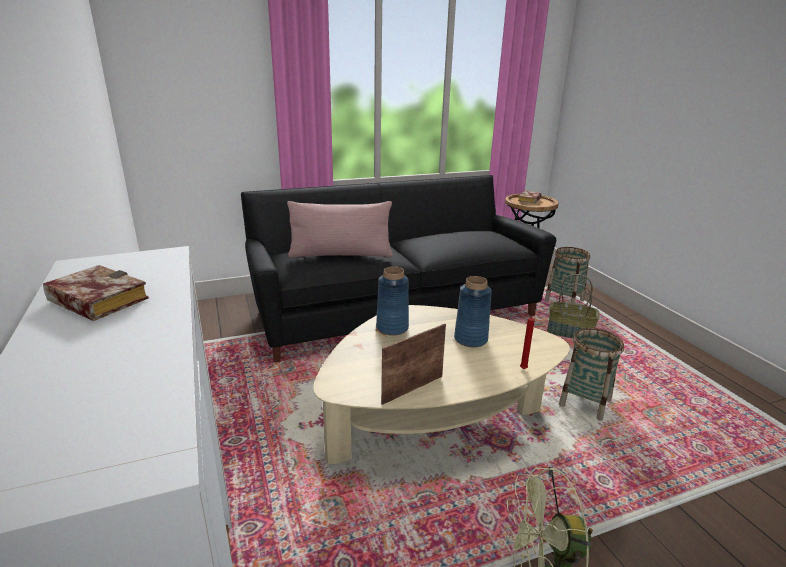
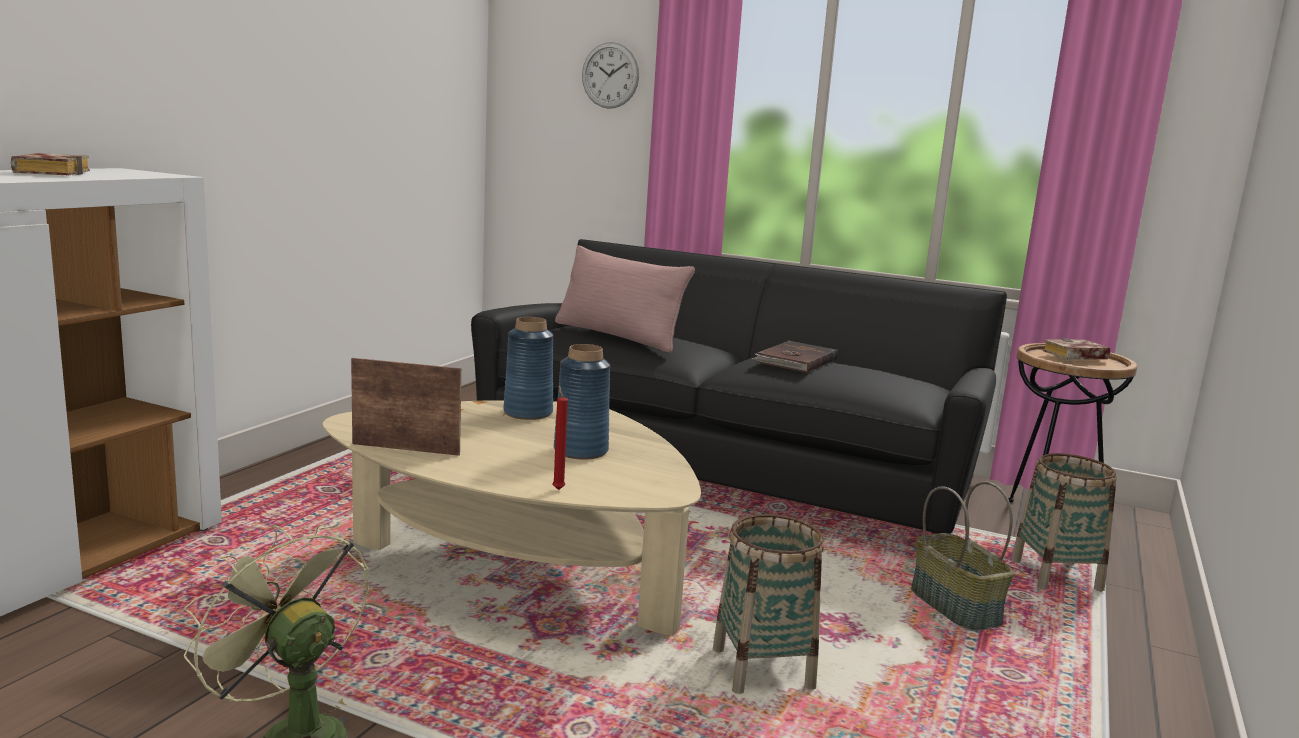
camera: 45 degrees right, 10 degrees down
(225, 66) = (610, 75): none -> wall clock
(442, 239) = (795, 360): none -> brown book

